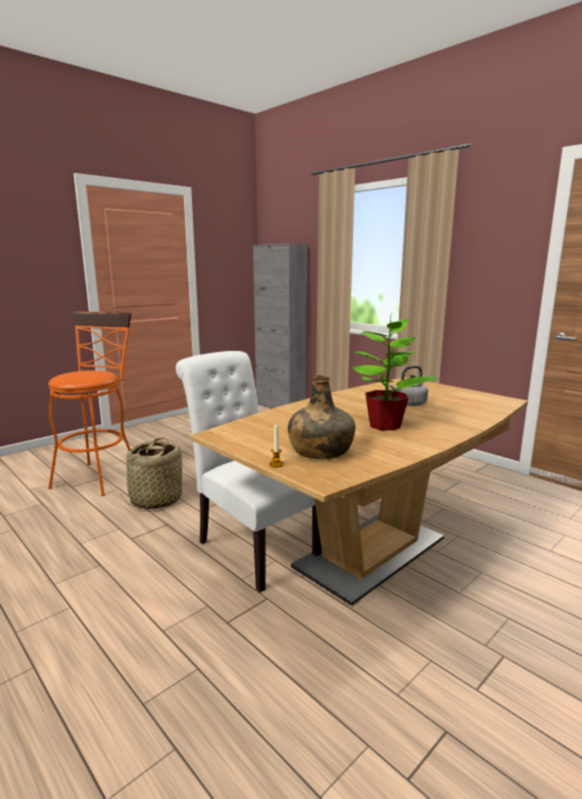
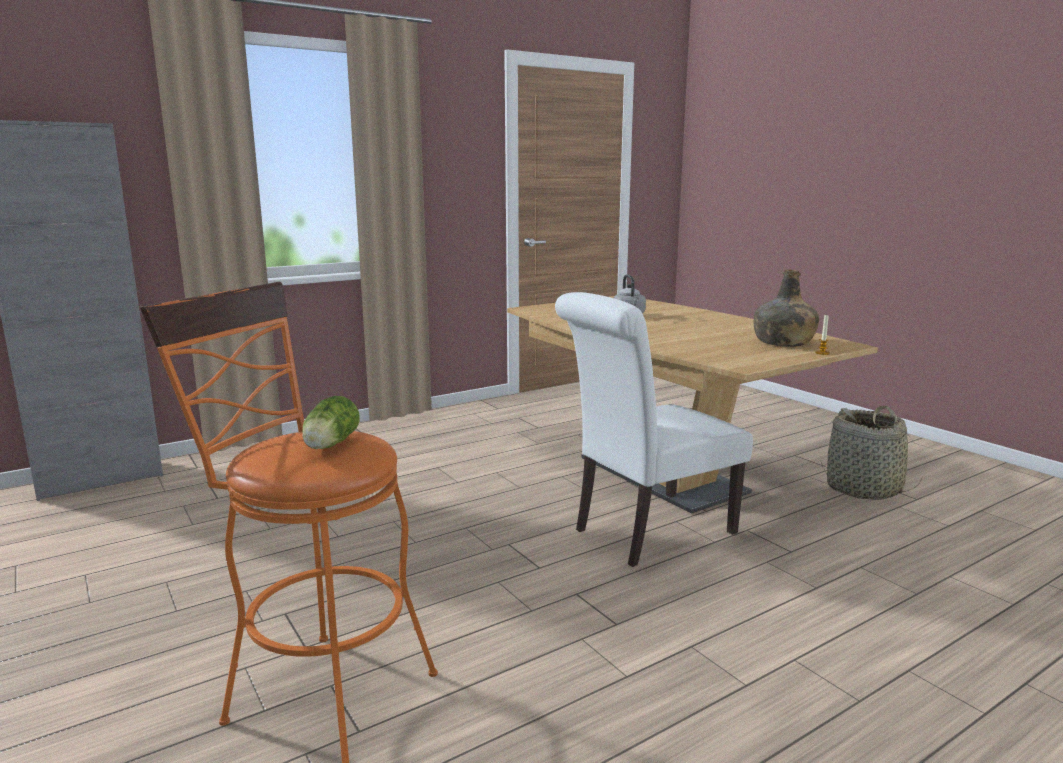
camera: 80 degrees left, 0 degrees up
(83, 375) = (329, 445): none -> lettuce
(155, 500) = (485, 608): basket -> basket (864, 489)
(385, 425) = (701, 325): potted plant -> none

